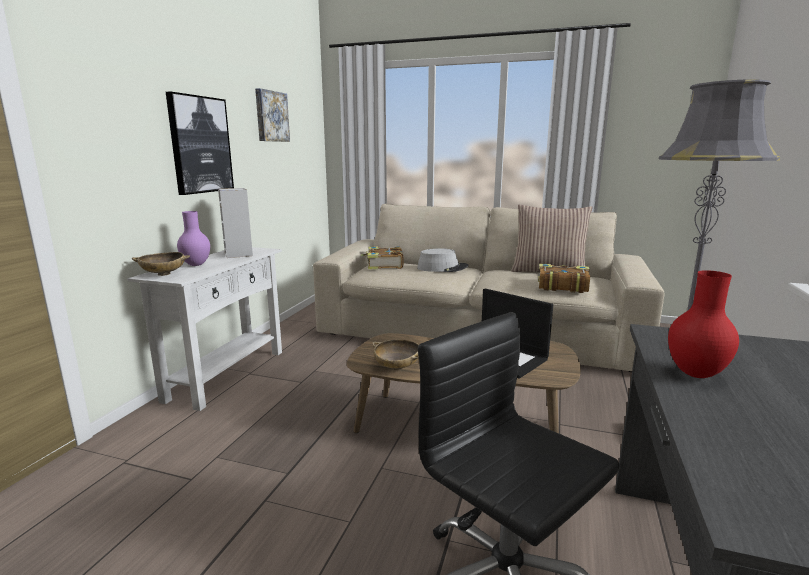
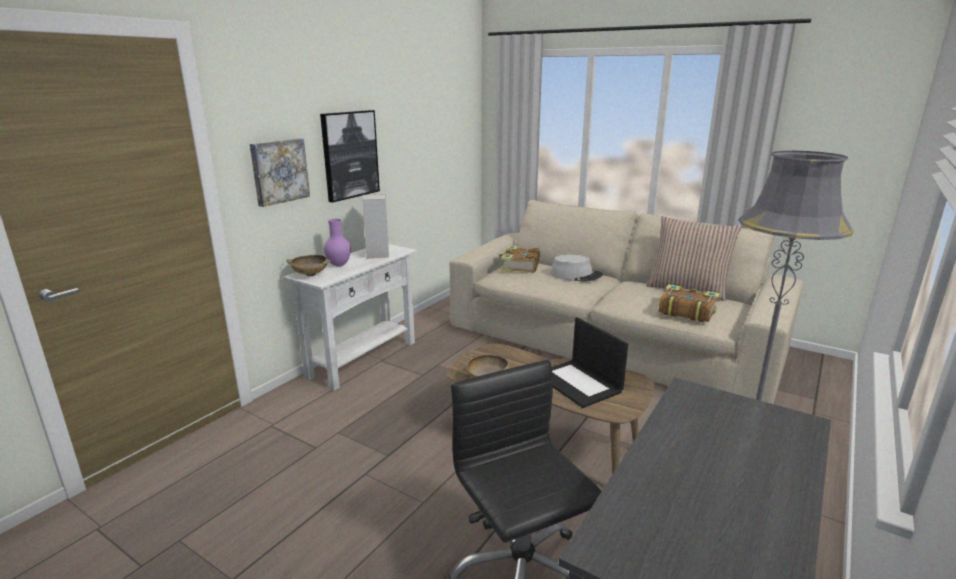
camera: 15 degrees right, 5 degrees up
(271, 116) = (421, 115): picture -> picture (279, 171)
(695, 375) = (679, 437): red vase -> none

